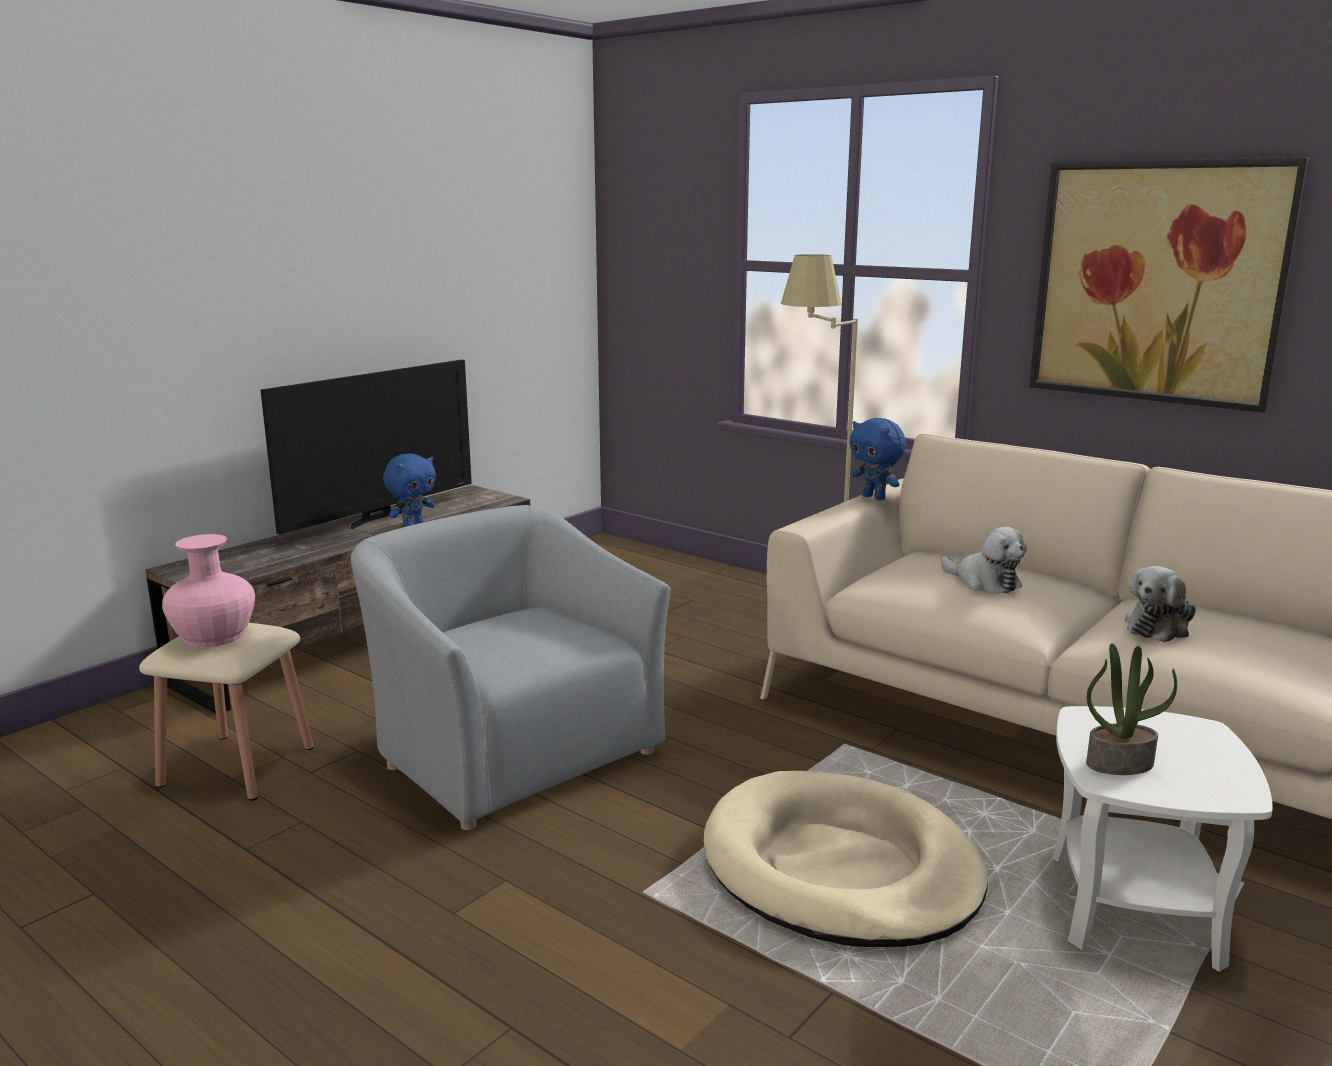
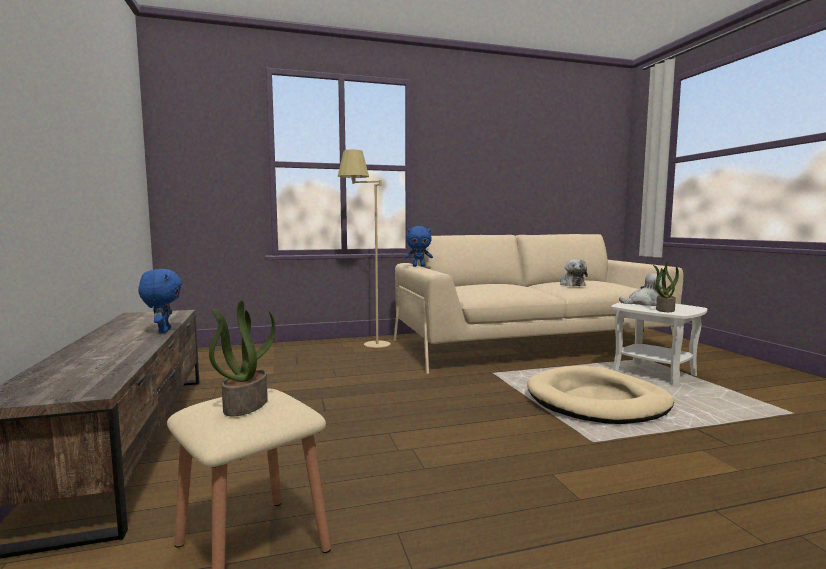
camera: 55 degrees left, 10 degrees down
(214, 635) = (245, 405): pink vase -> potted plant
(379, 518) = (113, 334): television -> none
(512, 752) = (398, 436): grey armchair -> none
(984, 582) = (503, 285): plush toy -> plush toy (644, 303)
(1157, 282) = (482, 170): picture -> none

